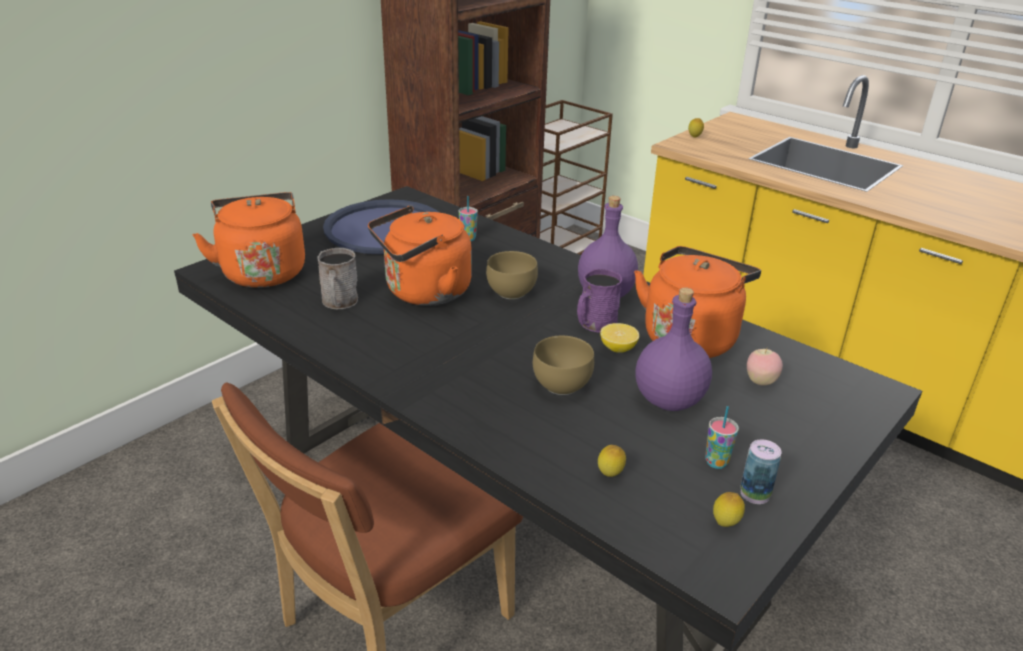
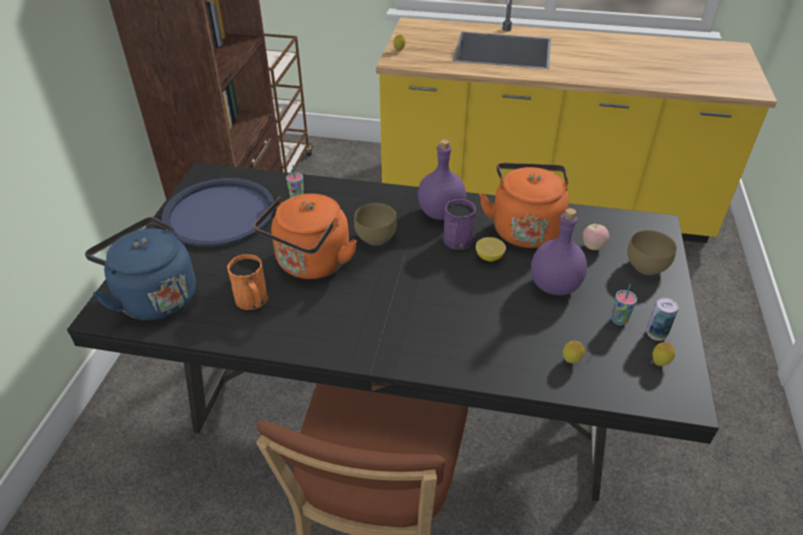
camera: 30 degrees left, 10 degrees up
(262, 271) = (154, 297): orange kettle -> blue kettle
(339, 303) = (253, 301): grey mug -> orange mug
(561, 387) = (482, 305): brown bowl -> brown bowl (647, 268)

